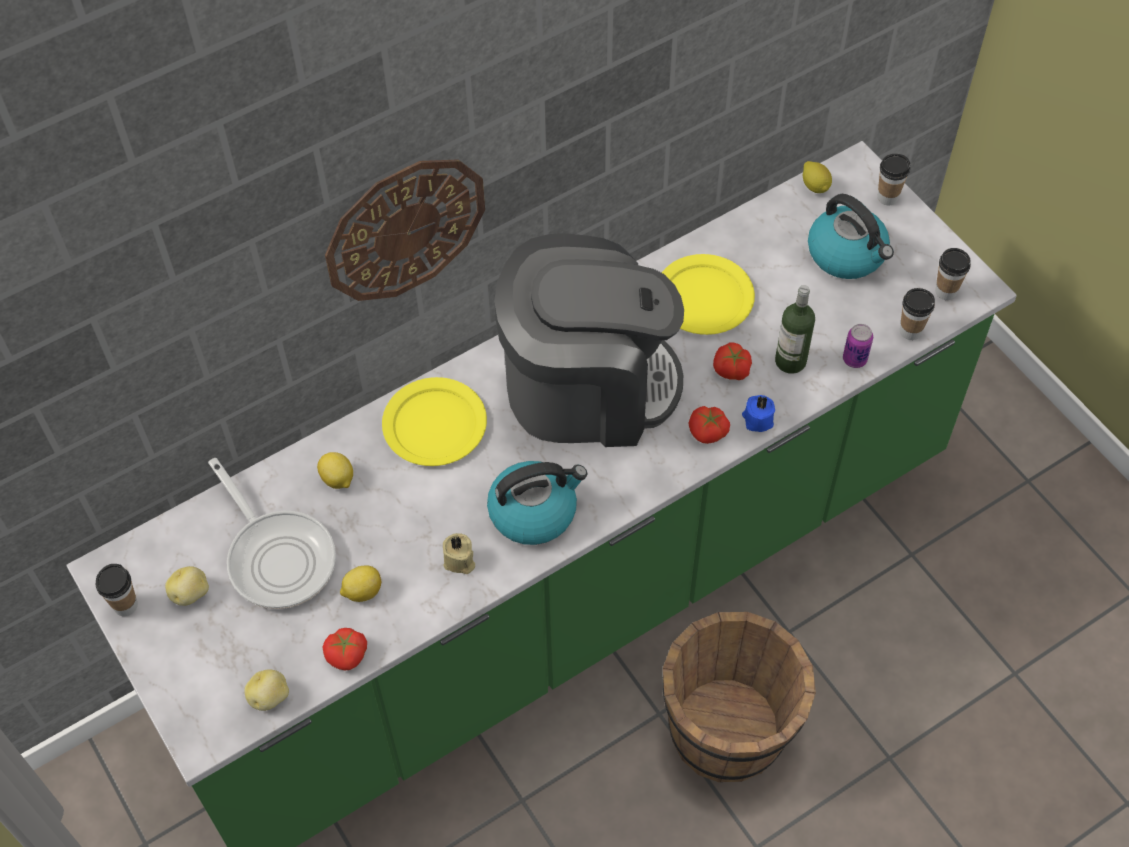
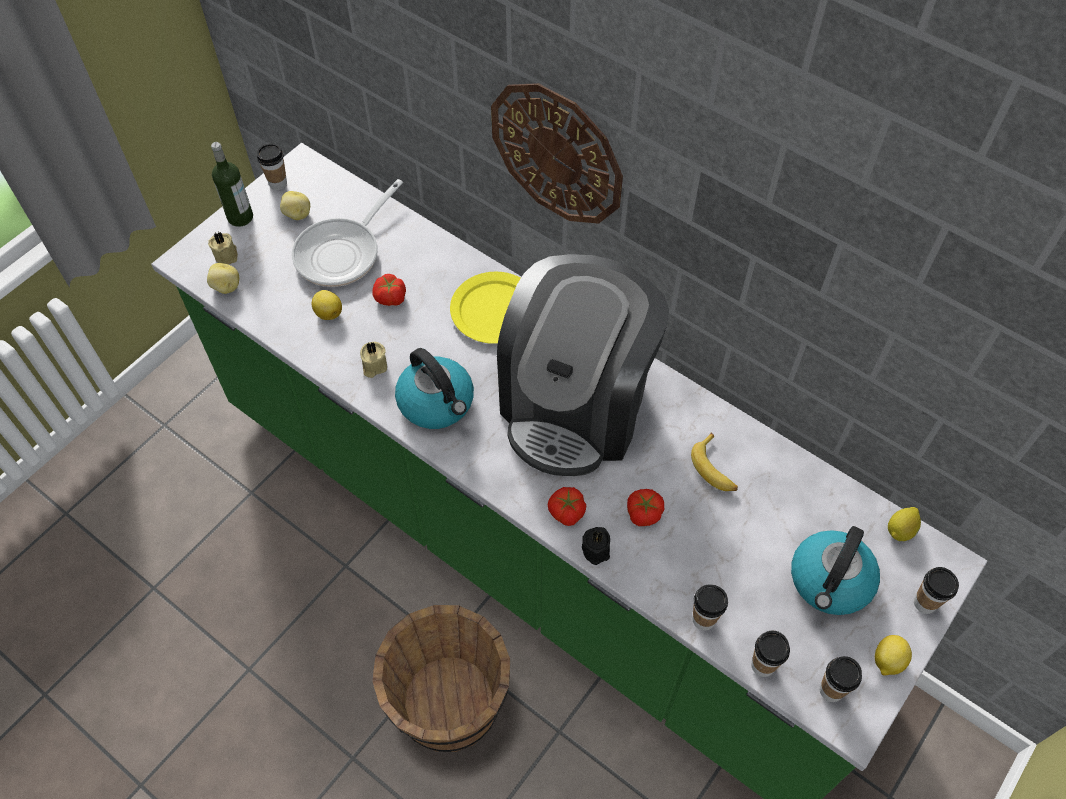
camera: 70 degrees right, 0 degrees up
(218, 687) = (227, 255): none -> beige candle
(338, 479) = (421, 266): lemon -> lemon (887, 661)
(347, 655) = (272, 321): tomato -> tomato (390, 298)
(587, 386) = (576, 405): coffee machine -> coffee machine turned 45 degrees clockwise
(704, 297) = (715, 468): yellow plate -> banana
(757, 419) = (597, 549): blue candle -> black candle
(790, 361) = (675, 561): bottle -> bottle (240, 217)
(854, 359) = (703, 619): can -> cup

